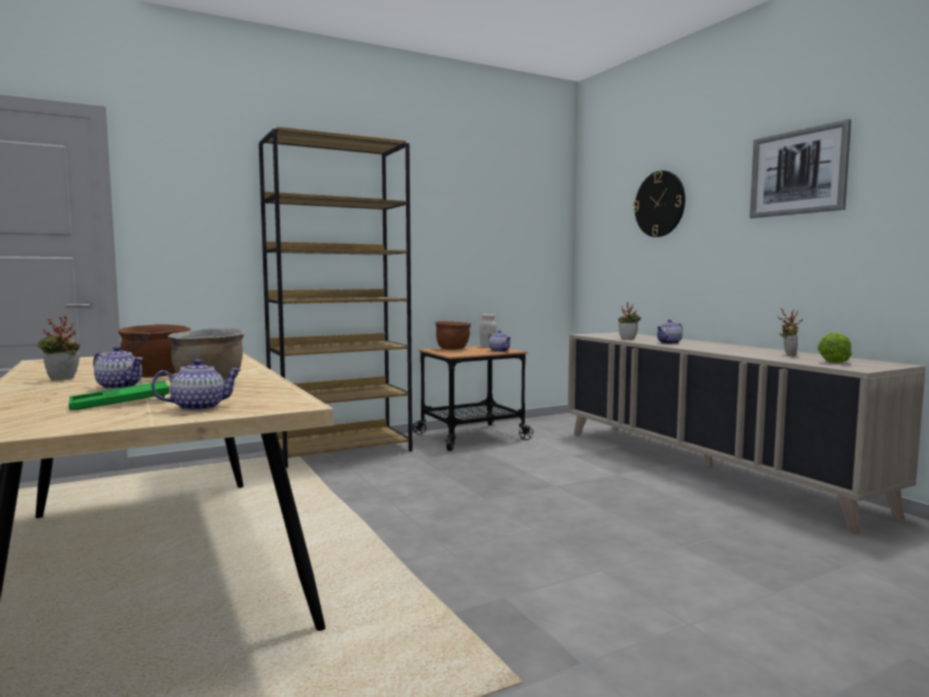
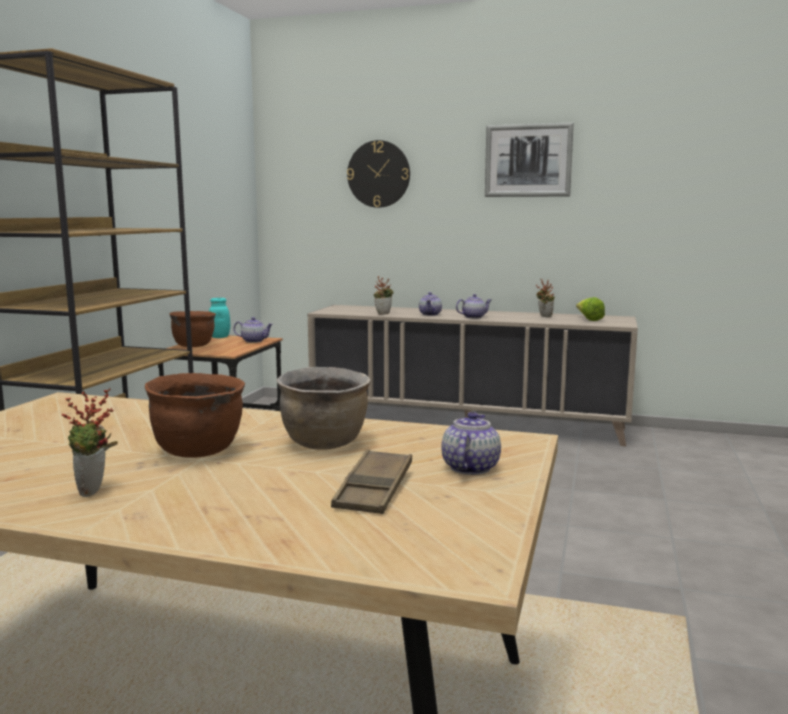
camera: 45 degrees left, 5 degrees up
(120, 387) = (247, 475): teapot -> teapot (473, 317)
(120, 403) = (374, 489): green tray -> brown tray
(488, 347) = (220, 337): white jar -> turquoise jar

